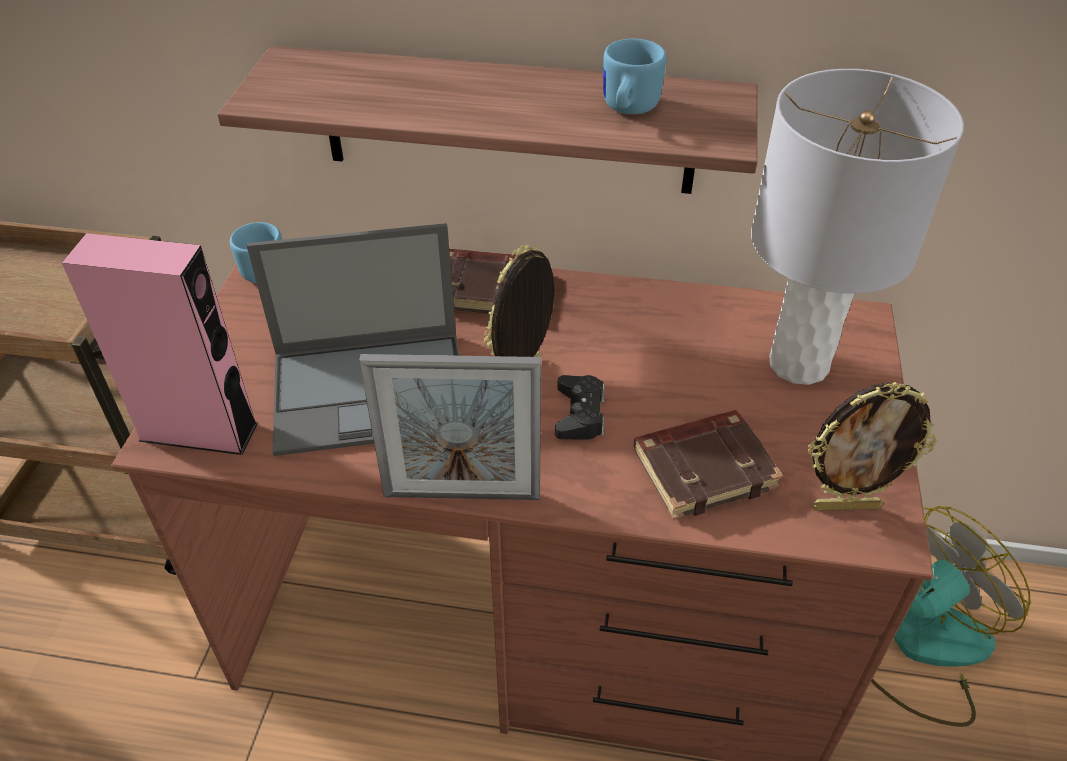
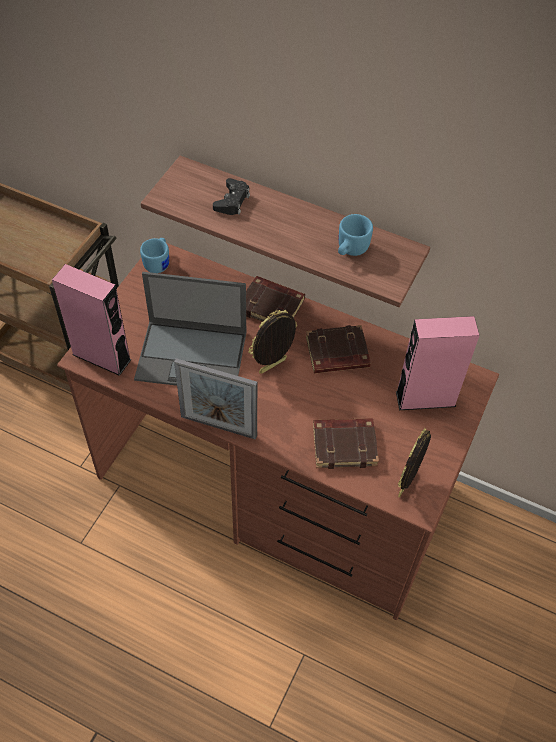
camera: 15 degrees right, 10 degrees up
(580, 414) = (294, 397): black game controller -> black game controller (232, 201)
(622, 332) = (336, 354): none -> brown book
(800, 364) = (425, 399): grey table lamp -> pink speaker
(845, 506) = (407, 484): picture frame -> picture frame turned 105 degrees clockwise
(922, 648) = (494, 567): fan -> none

